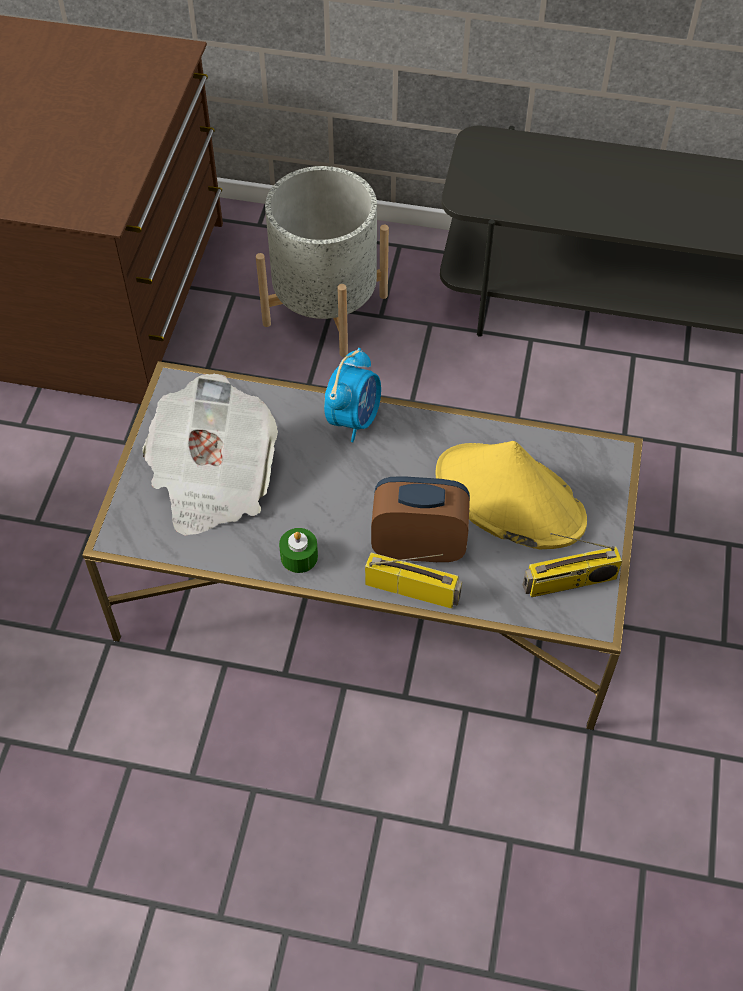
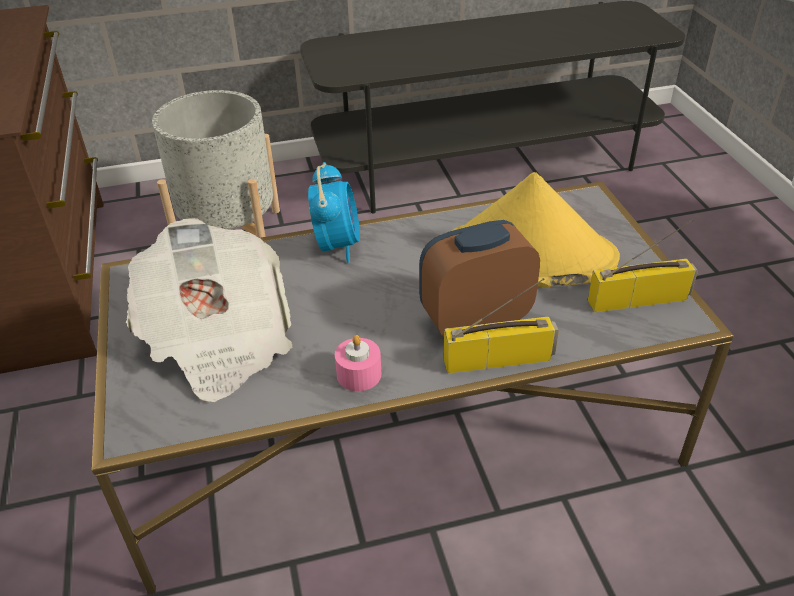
camera: 25 degrees left, 15 degrees down
(299, 556) = (359, 374): green candle -> pink candle
(569, 582) = (638, 299): radio -> radio turned 150 degrees counterclockwise

